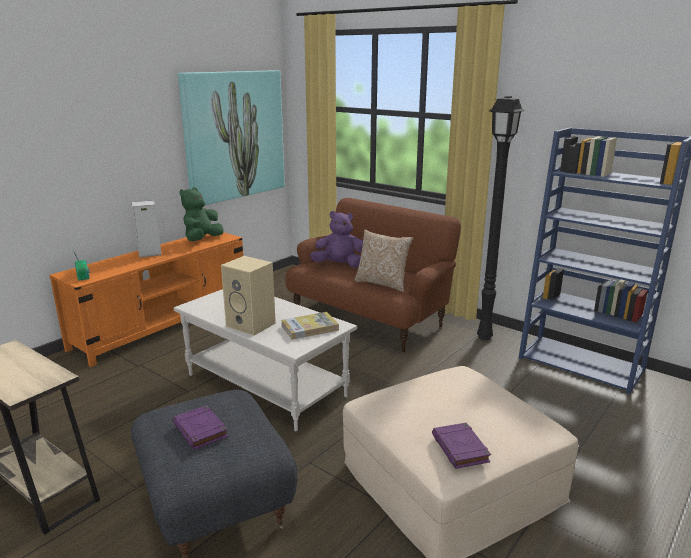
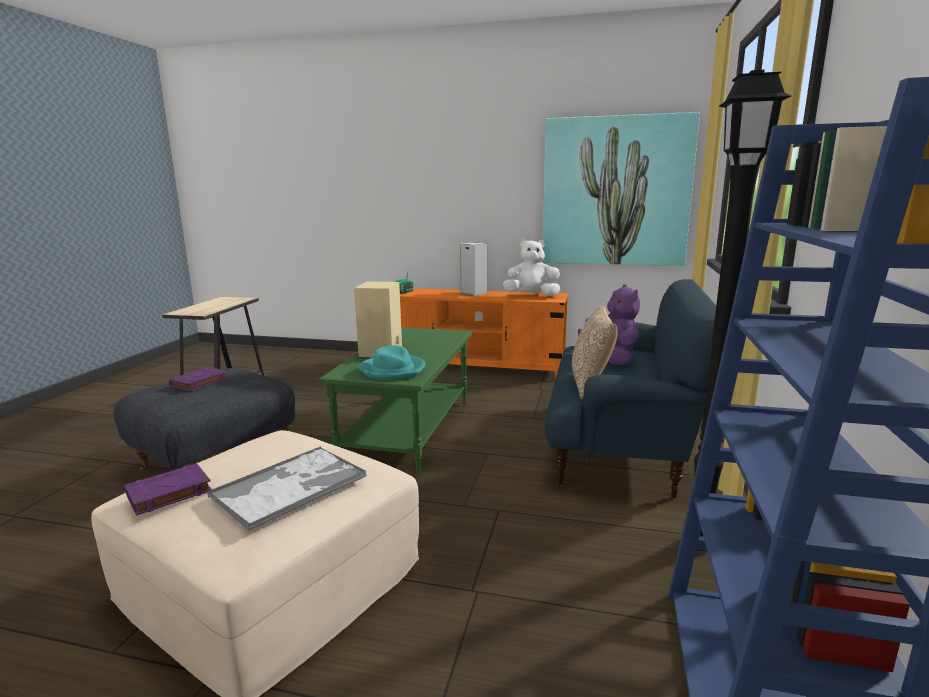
camera: 65 degrees right, 5 degrees down
(202, 240) = (531, 296): green plush toy -> white plush toy
(267, 385) = (409, 430): white coffee table -> green coffee table
(309, 328) = (393, 370): book -> turquoise hat
(369, 319) = (620, 443): brown sofa -> blue sofa
(475, 399) = (291, 486): none -> tray

